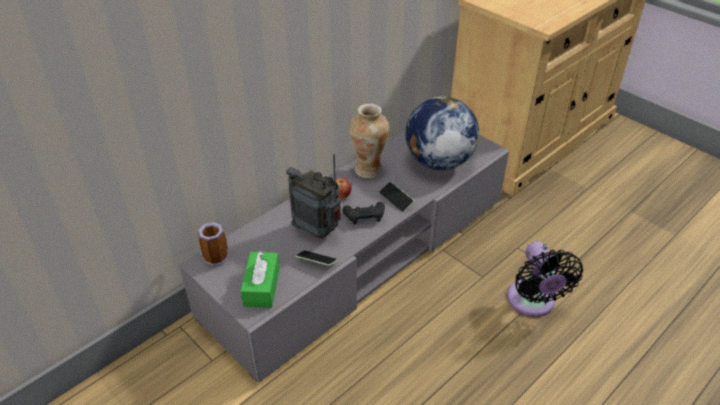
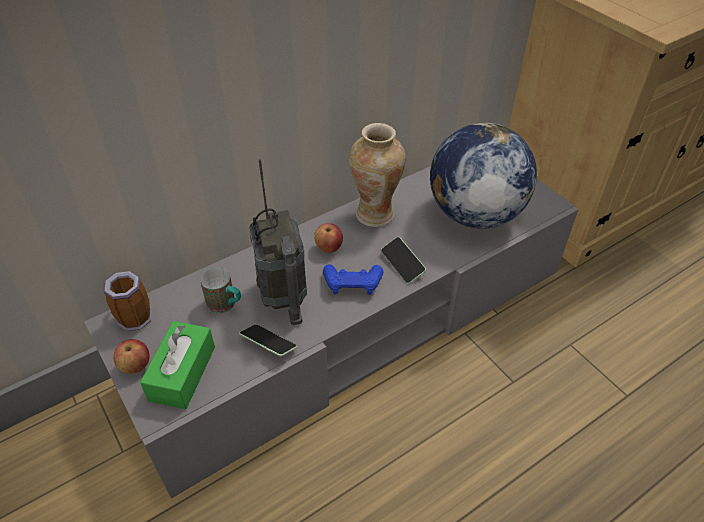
camera: 10 degrees right, 5 degrees up
(227, 287) = (135, 366): none -> apple
(279, 241) = (226, 305): none -> mug
(317, 231) = (282, 297): radio -> radio turned 150 degrees counterclockwise
(364, 217) = (352, 284): black game controller -> blue game controller
(532, 303) = (578, 434): black fan -> none

